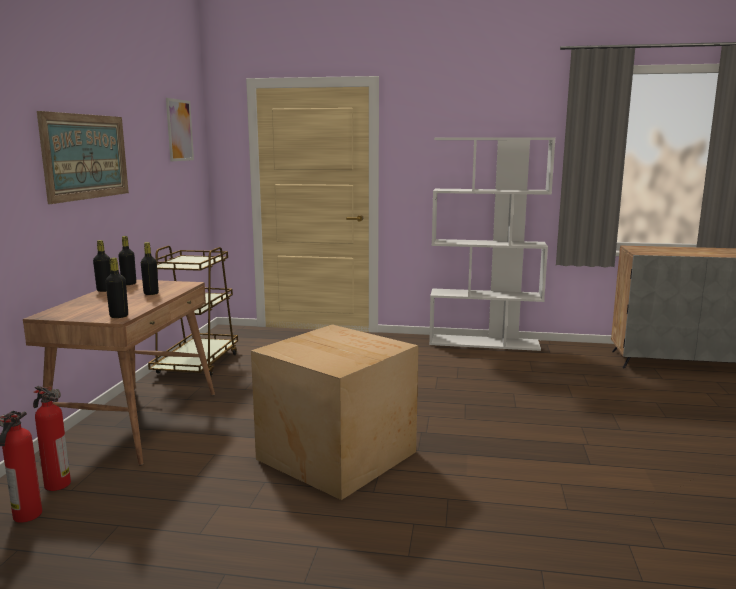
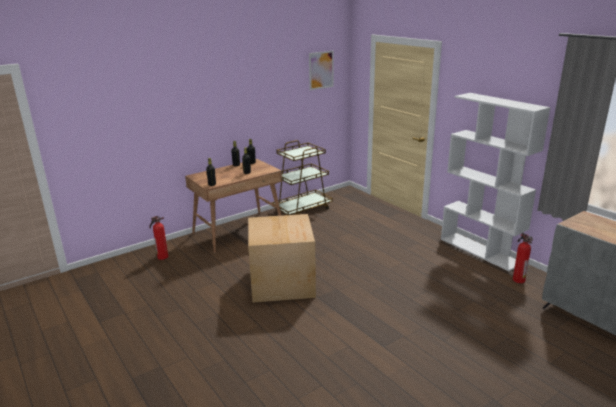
camera: 45 degrees right, 10 degrees up
(56, 484) = (183, 248): fire extinguisher -> fire extinguisher (518, 279)
(86, 156) = (236, 97): picture -> none

